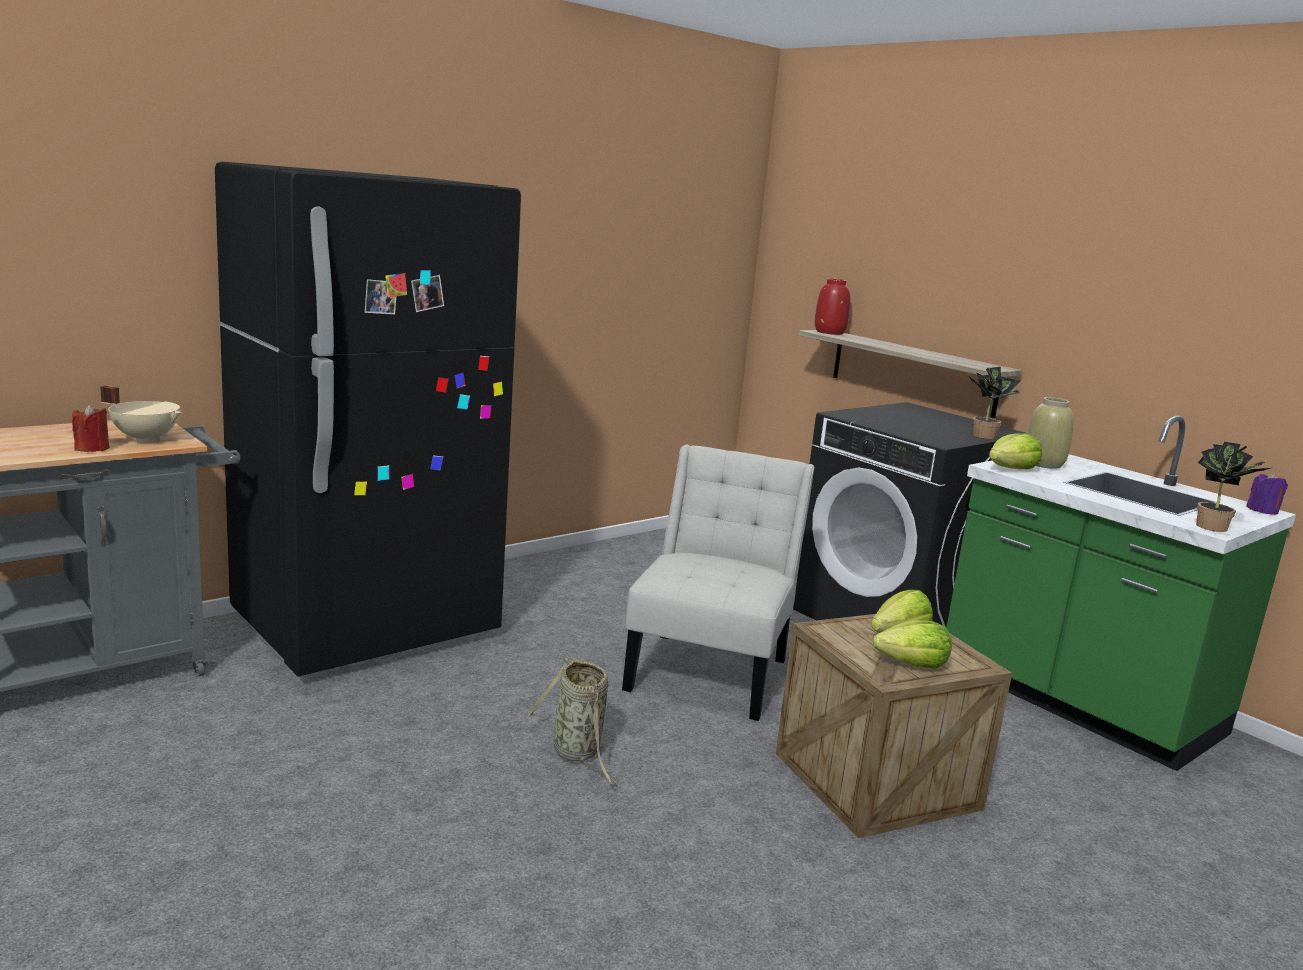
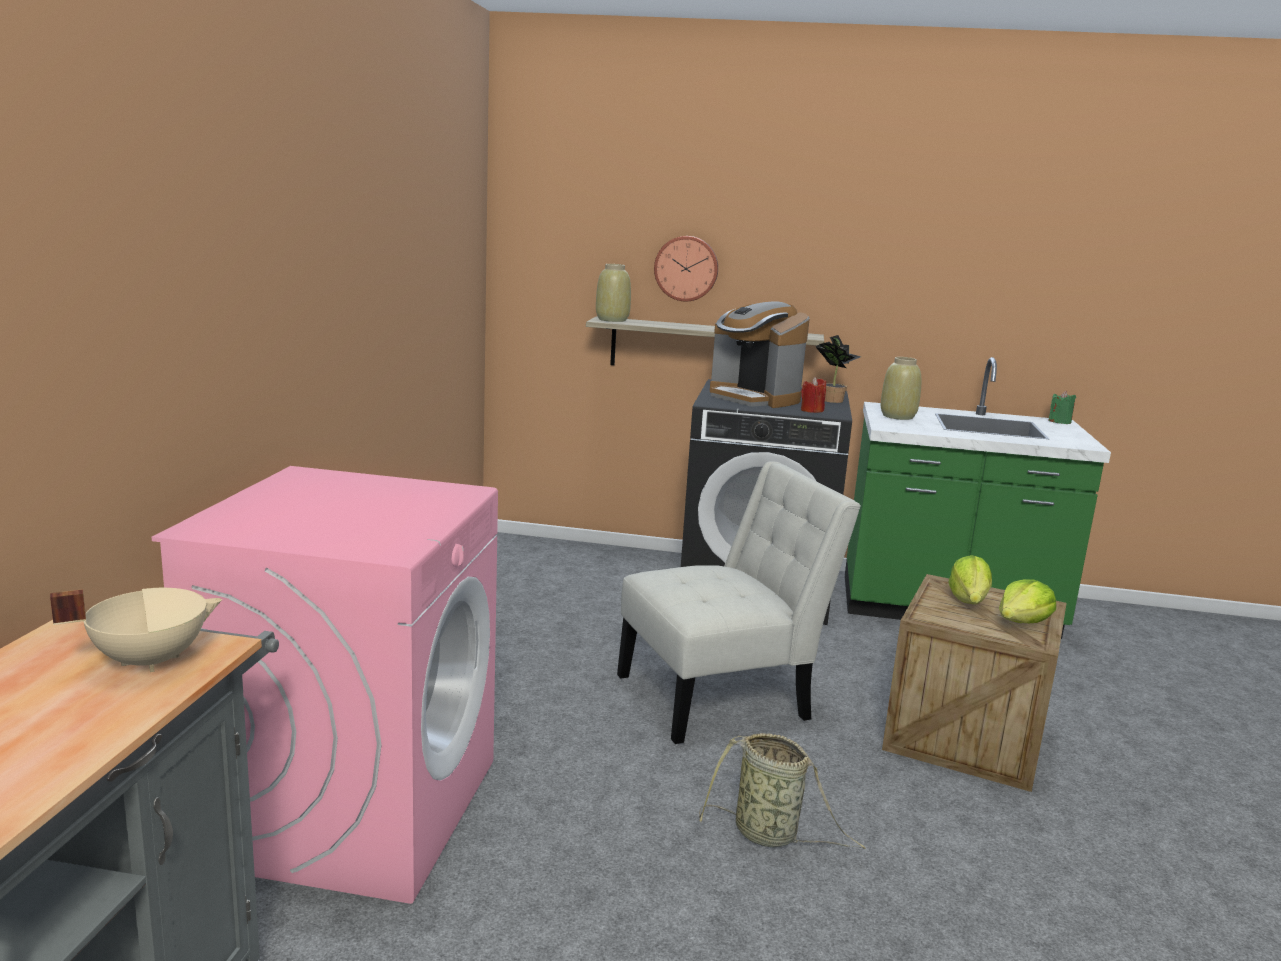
camera: 40 degrees left, 0 degrees up
(92, 448) = (119, 709): red candle -> red candle (812, 410)
(367, 628) = (354, 808): black fridge -> pink washing machine
(710, 670) = (722, 696): white chair -> white chair turned 90 degrees clockwise
(830, 332) = (612, 320): red vase -> beige vase
(899, 419) = (753, 398): none -> coffee machine
(904, 289) = (686, 268): none -> wall clock
(1012, 469) = (899, 427): lettuce -> none
(1216, 528) = (1085, 444): potted plant -> none
(1262, 510) = (1059, 422): purple candle -> green candle

